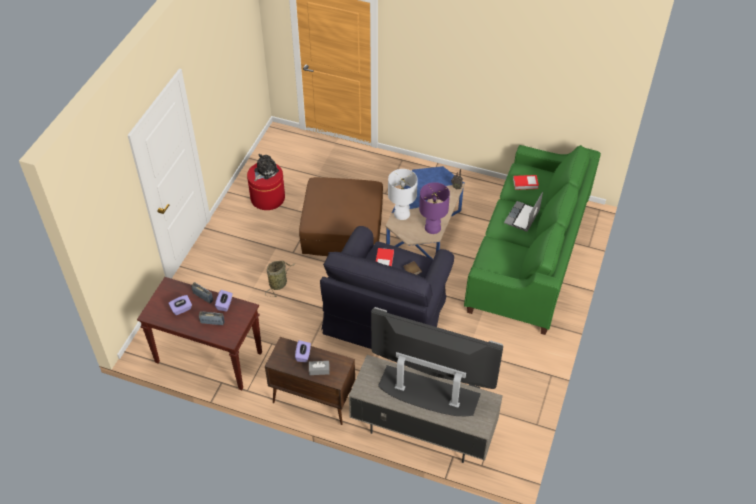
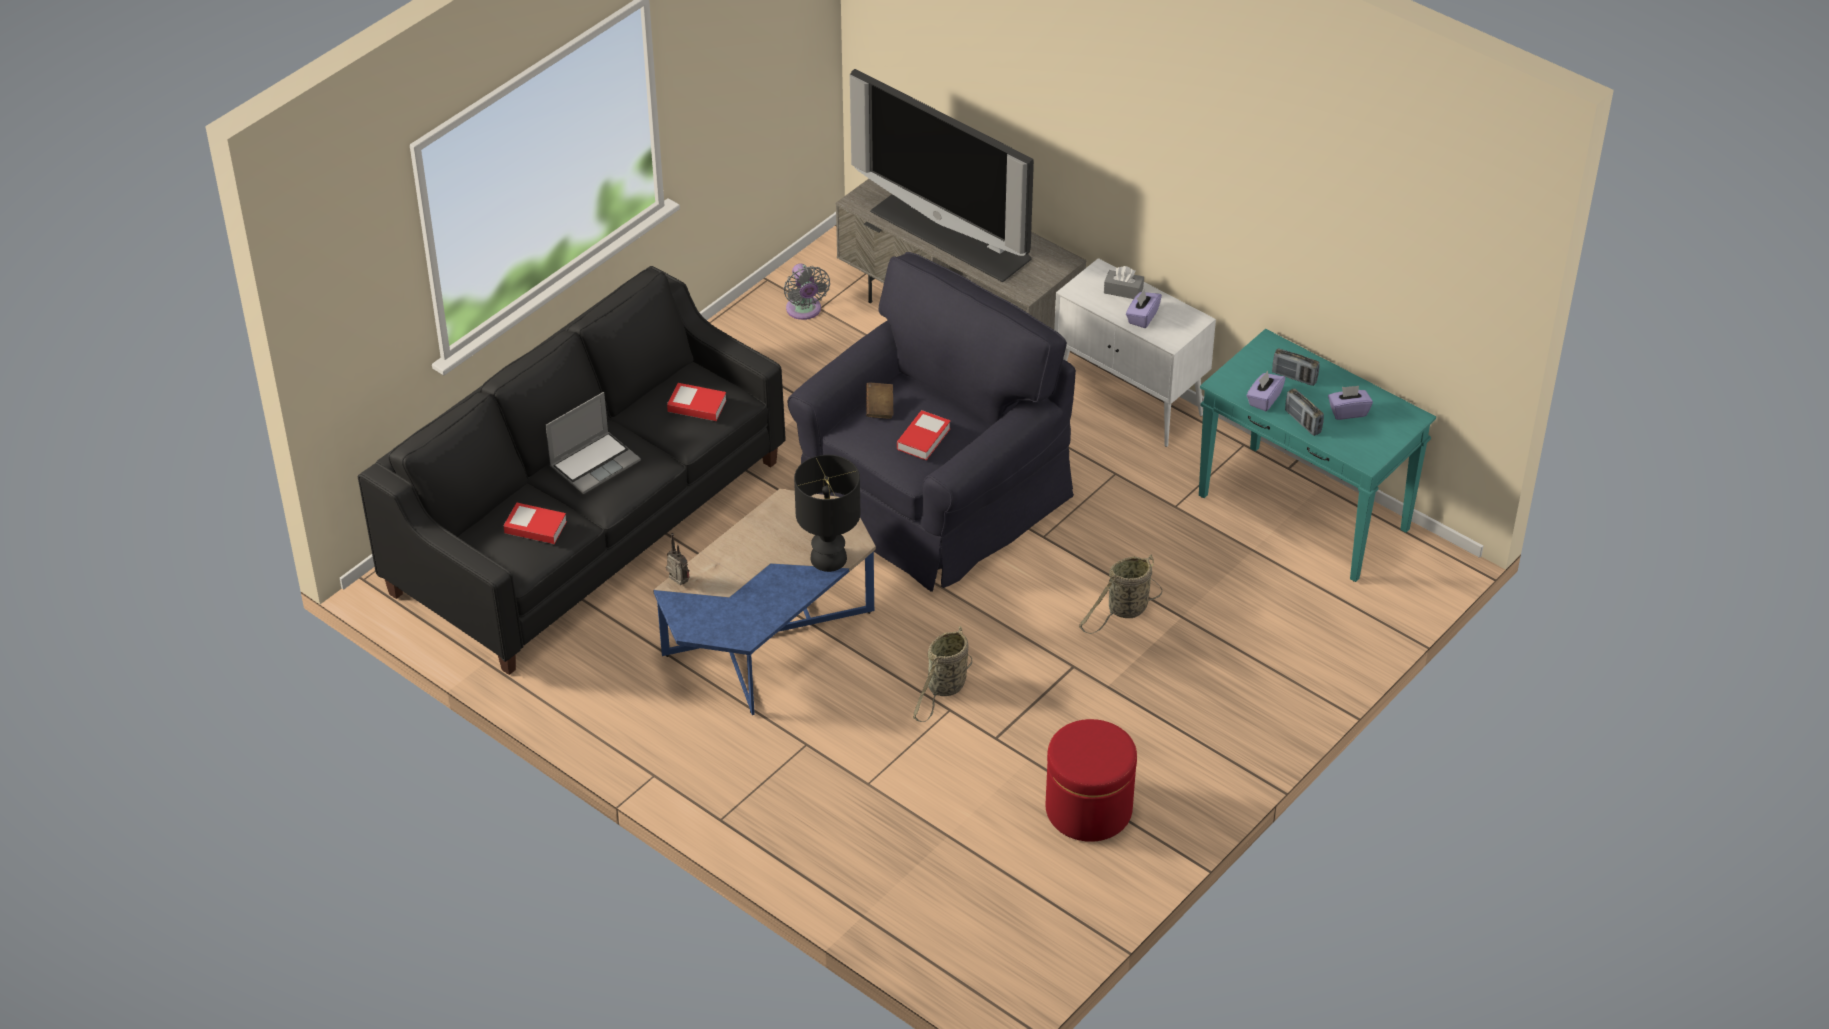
camera: 160 degrees left, 5 degrees down
(208, 358) = (1305, 513): brown console table -> turquoise console table
(265, 171) = (1090, 753): plush toy -> none
(312, 400) = (1130, 401): brown cabinet -> white cabinet
(342, 229) = (945, 688): brown ottoman -> basket
(401, 214) = (829, 558): white table lamp -> black table lamp
(432, 228) = (782, 514): purple table lamp -> none
(497, 257) = (697, 406): none -> book
(505, 408) = (804, 311): none -> grey fan
(528, 257) = (588, 526): green sofa -> black sofa

